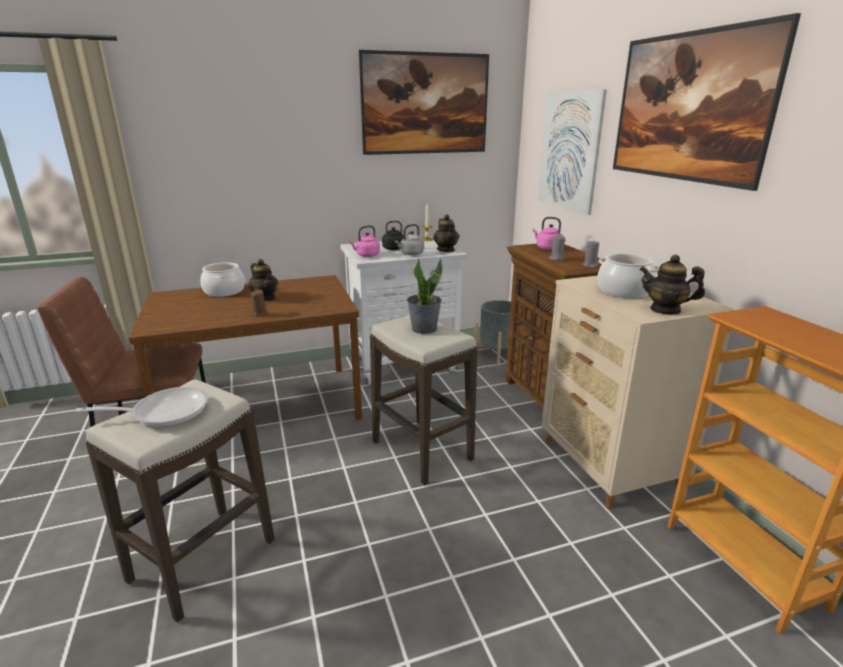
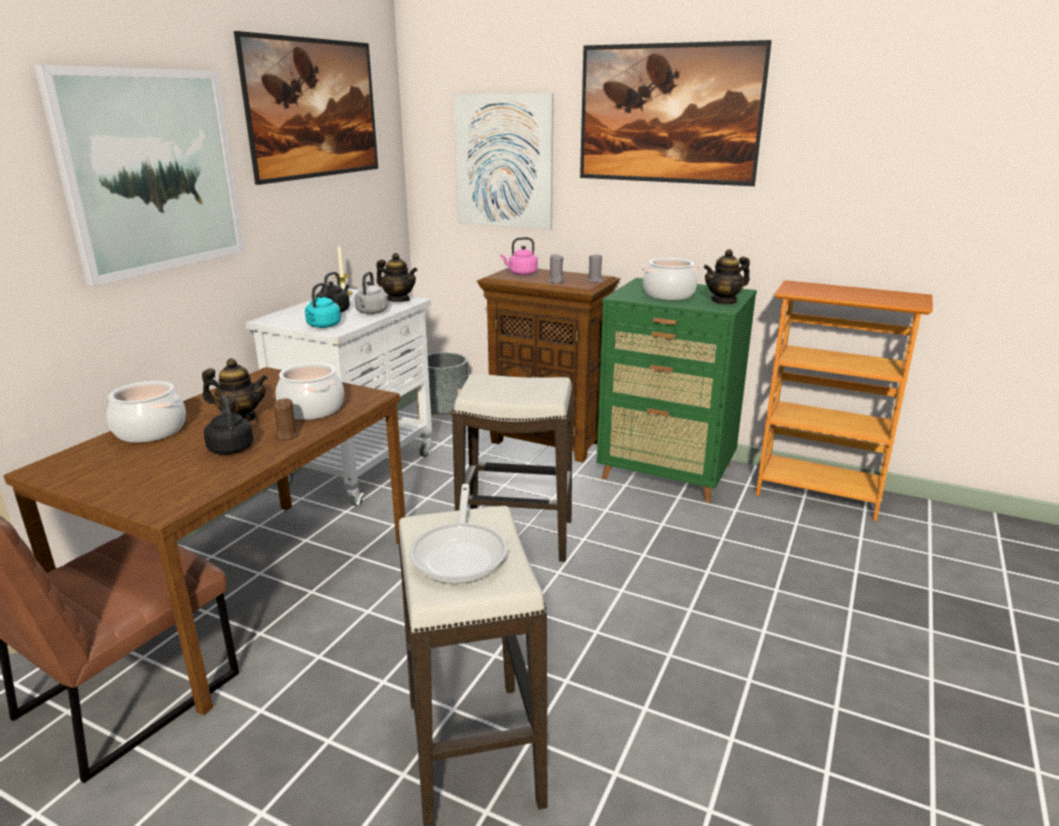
camera: 45 degrees left, 0 degrees up
(164, 412) = (460, 553): frying pan -> frying pan turned 150 degrees clockwise
(228, 311) = (230, 448): none -> black kettle
(282, 140) = (152, 172): none -> picture
(300, 305) = (312, 409): none -> cooking pot
(366, 255) = (323, 326): pink kettle -> turquoise kettle
(423, 329) = (512, 385): potted plant -> none
(610, 464) = (667, 472): beige dresser -> green dresser

